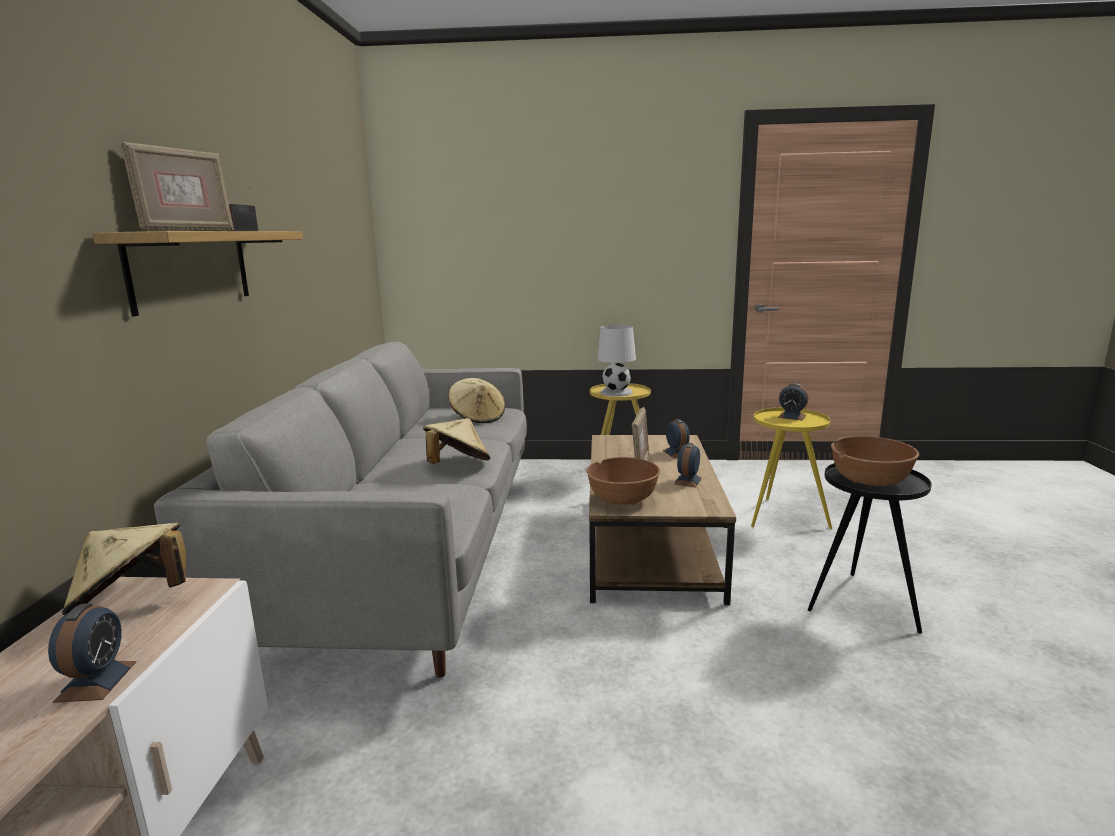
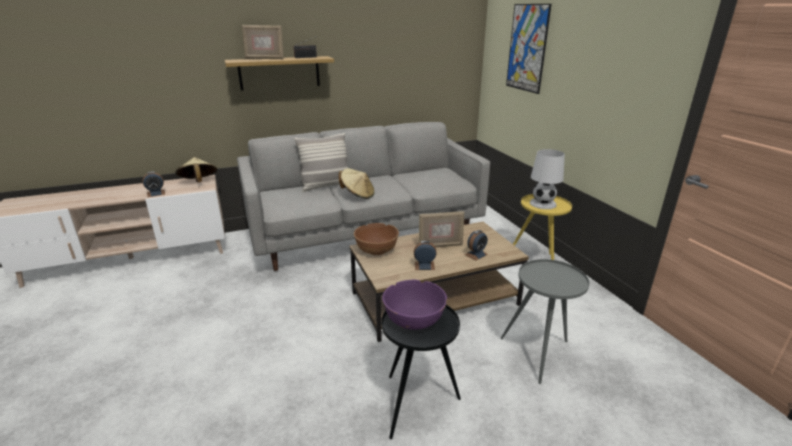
camera: 65 degrees right, 10 degrees up
(375, 481) = (326, 185): none -> pillow
(478, 418) = (439, 181): beige hat -> none
(484, 218) = (527, 48): none -> picture
(783, 516) = (539, 353): yellow side table -> grey side table
(792, 416) = (564, 278): alarm clock -> none
(870, 482) = (414, 320): brown bowl -> purple bowl

